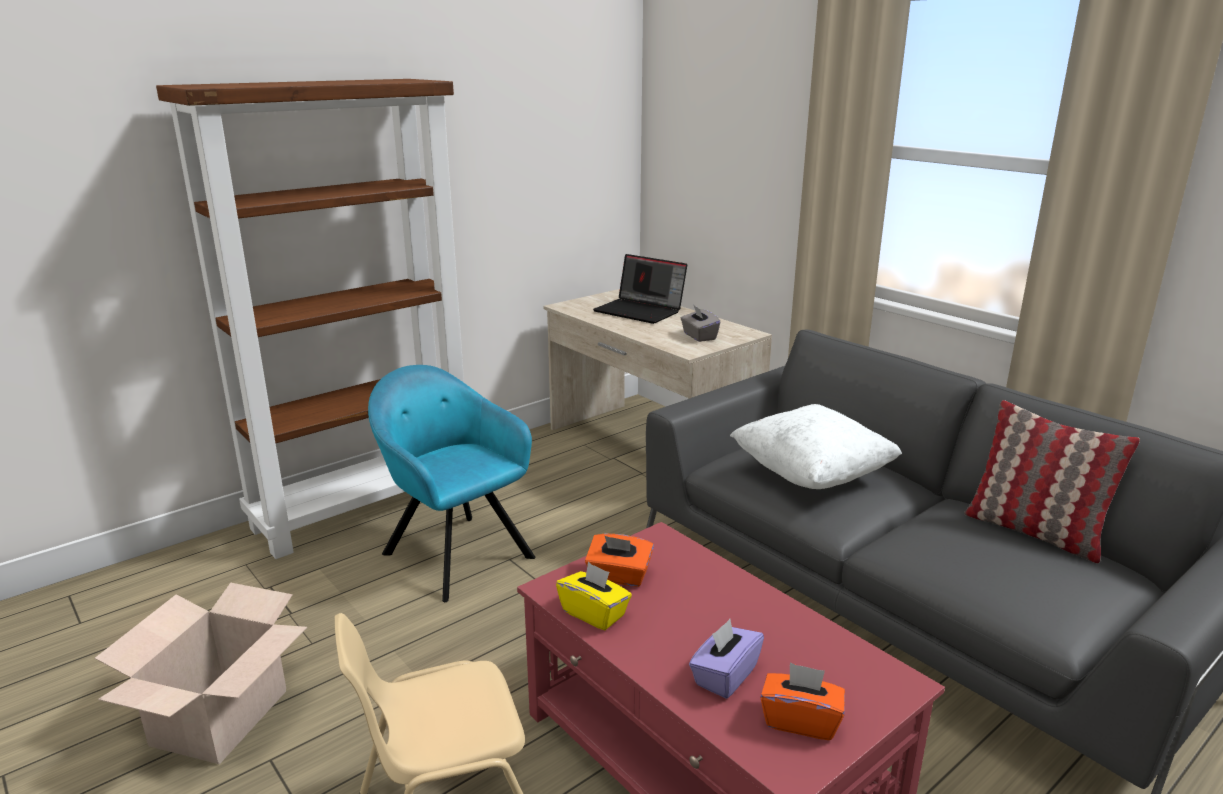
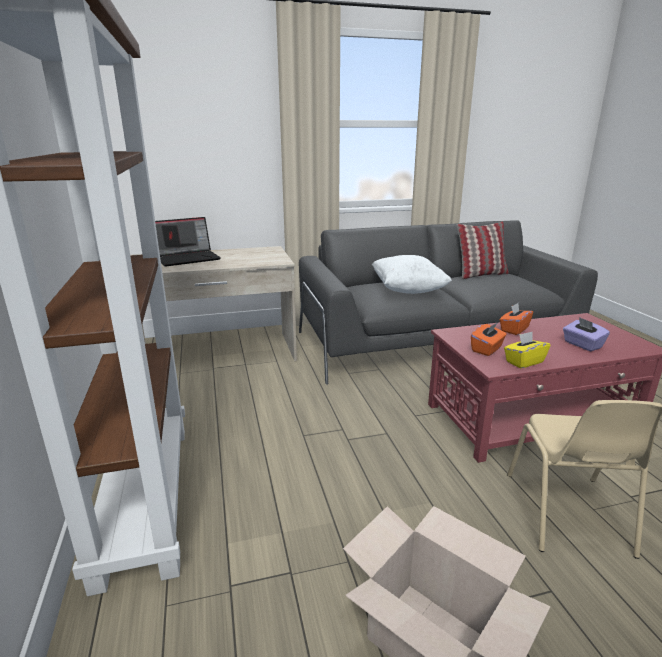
camera: 65 degrees left, 0 degrees up
(454, 552) = (272, 458): turquoise armchair -> none
(699, 336) = (260, 256): grey tissue box -> none
(800, 720) = (614, 338): orange tissue box -> orange tissue box (514, 329)

